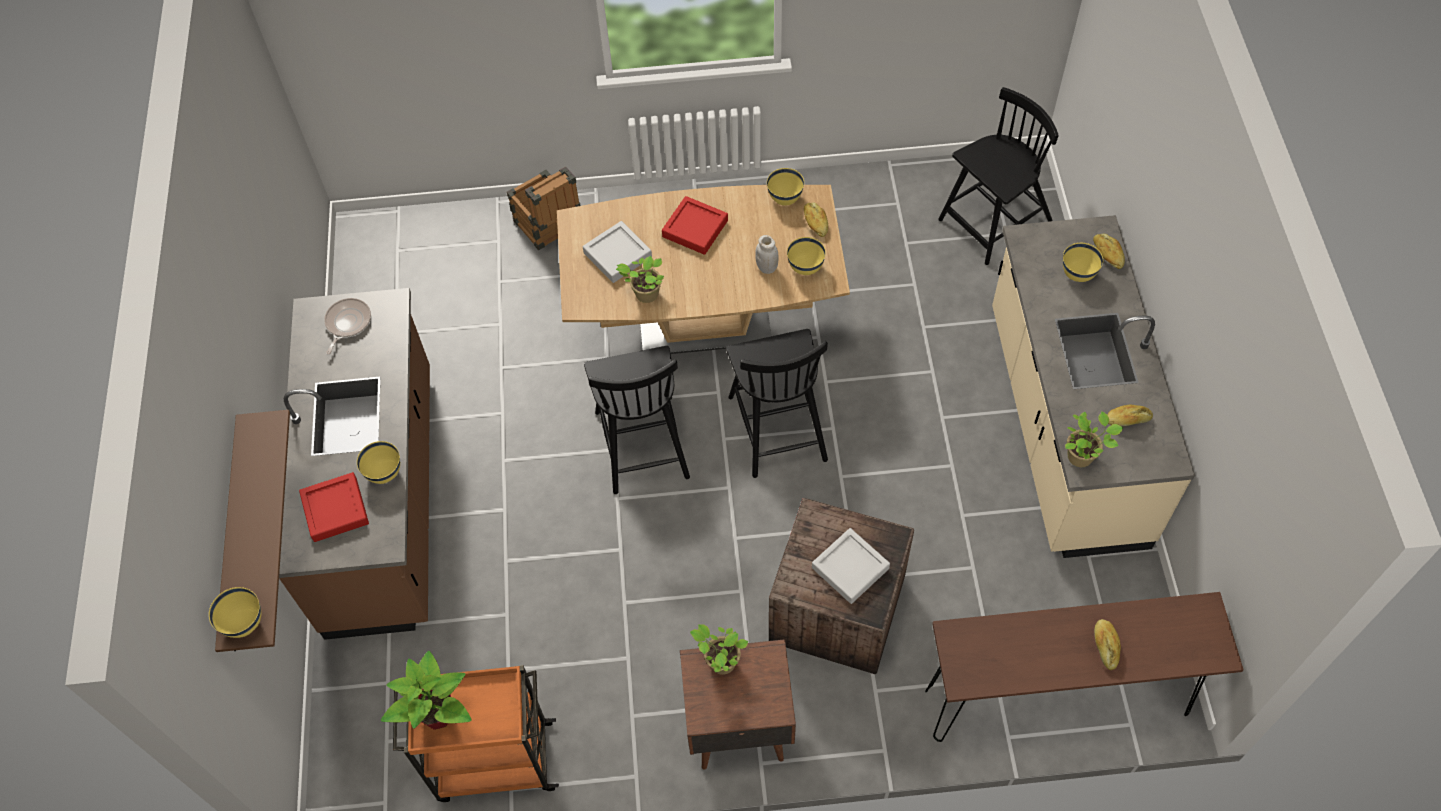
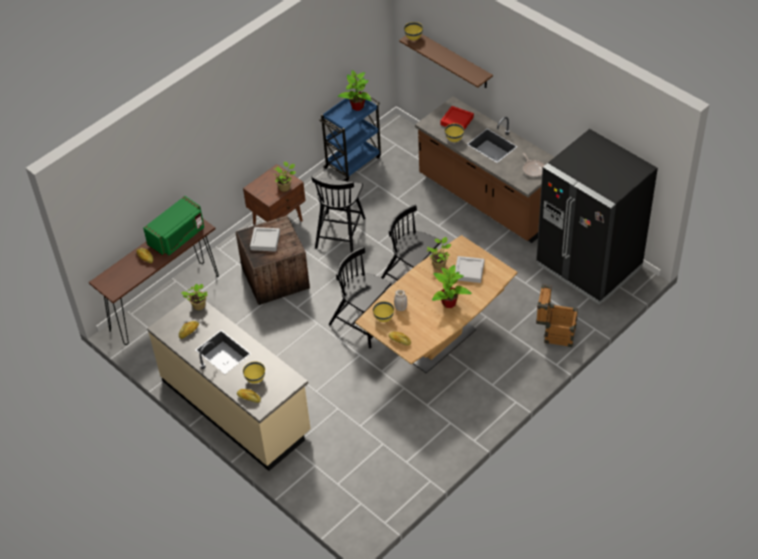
camera: 140 degrees right, 10 degrees down
(396, 285) = (588, 266): none -> black fridge
(493, 762) = (353, 162): orange cart -> blue cart
(695, 228) = (449, 303): red tray -> potted plant
(785, 198) = (424, 342): yellow bowl -> none
(993, 222) = (349, 486): black chair -> black chair (340, 232)
(1016, 650) = (177, 237): none -> green microwave

